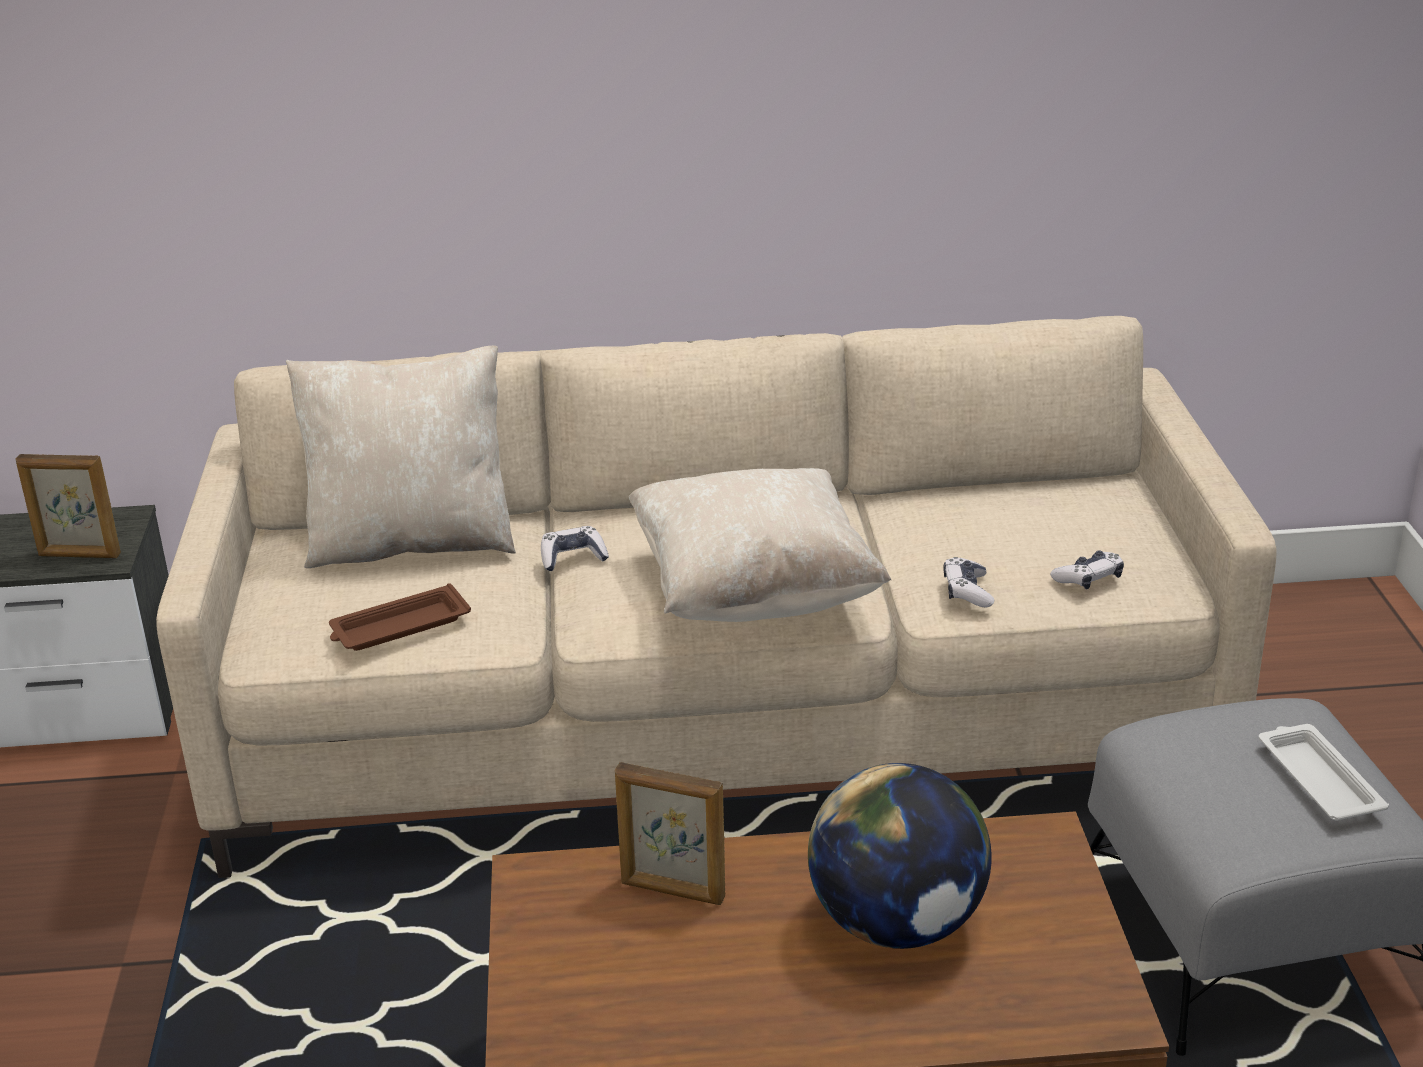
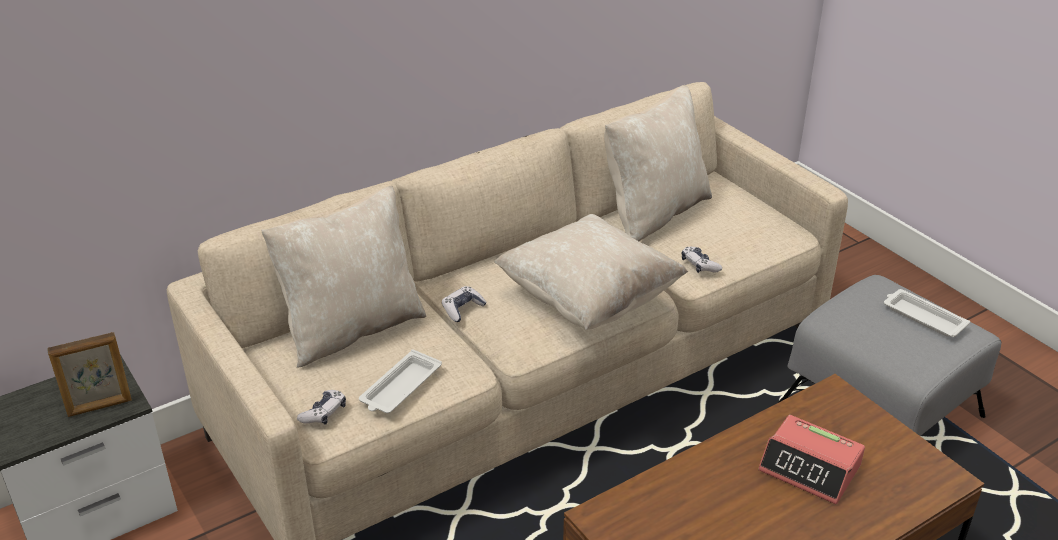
camera: 30 degrees left, 5 degrees up
(398, 627) = (400, 388): brown tray -> white tray
(672, 891) = (683, 495): picture frame -> none
(897, 924) = (810, 468): globe -> alarm clock
(970, 506) = (654, 213): none -> beige pillow
(1088, 579) = (752, 240): game controller -> game controller (324, 413)

